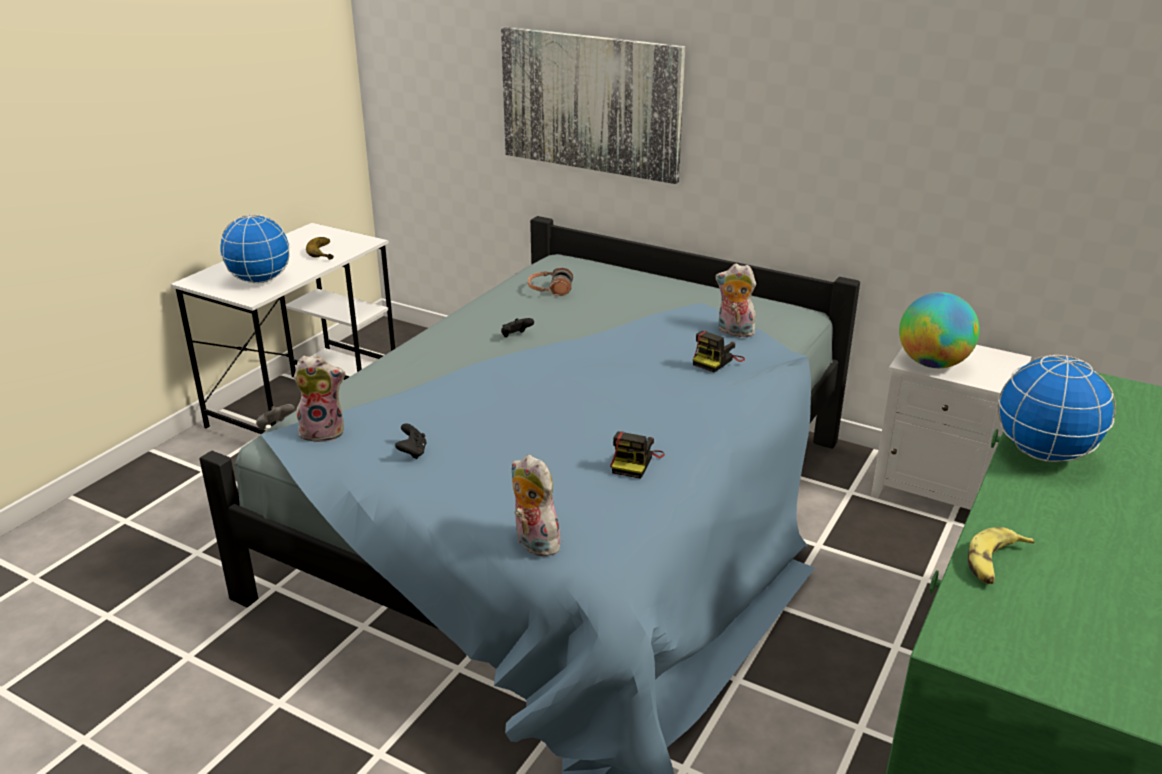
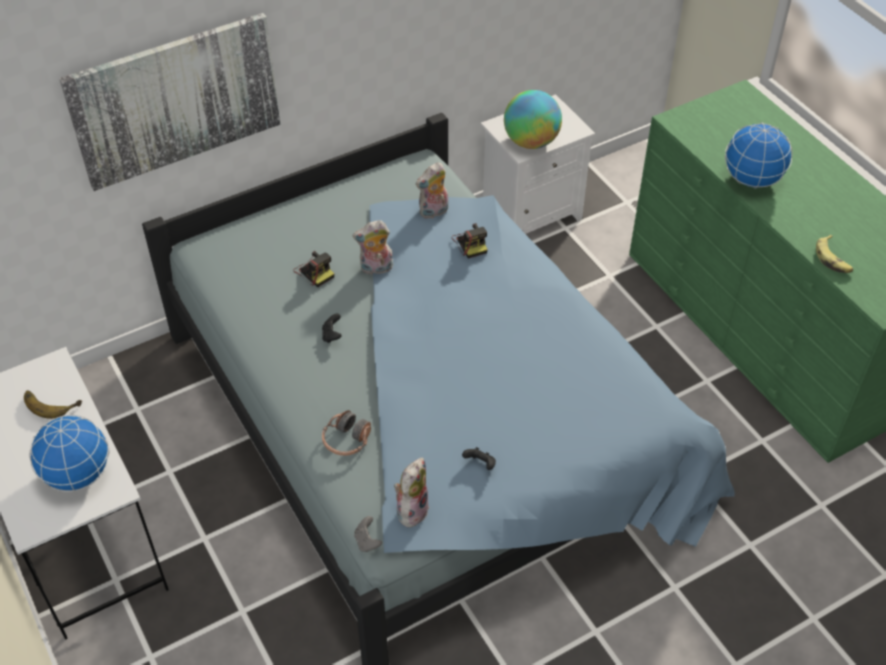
camera: 60 degrees left, 20 degrees up
(533, 543) = (631, 440): plush toy -> plush toy (376, 269)
(550, 290) = (263, 279): headphones -> headphones (346, 440)
(635, 462) = (573, 349): camera -> camera (314, 271)

